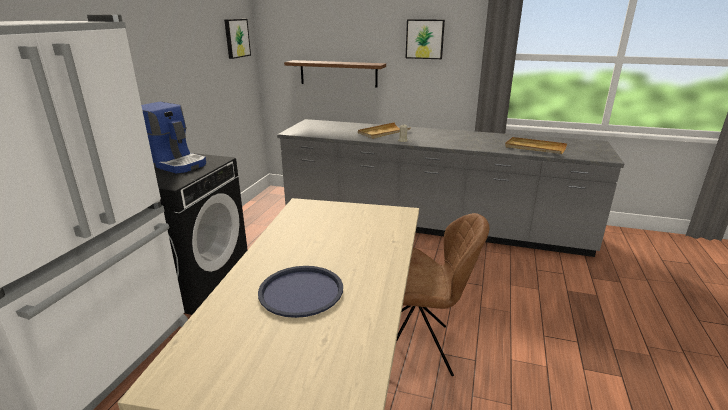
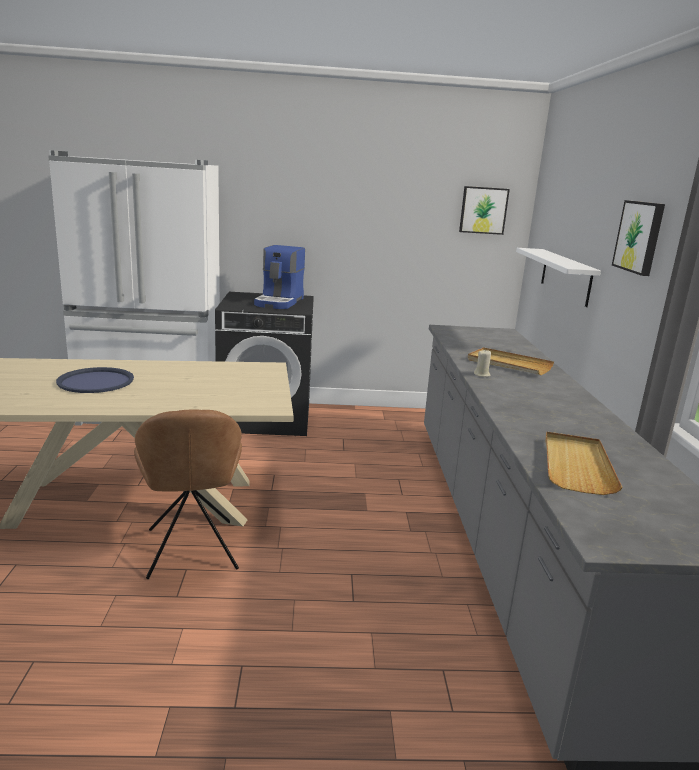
camera: 70 degrees right, 5 degrees down
(338, 73) = (565, 276): brown shelf -> white shelf

